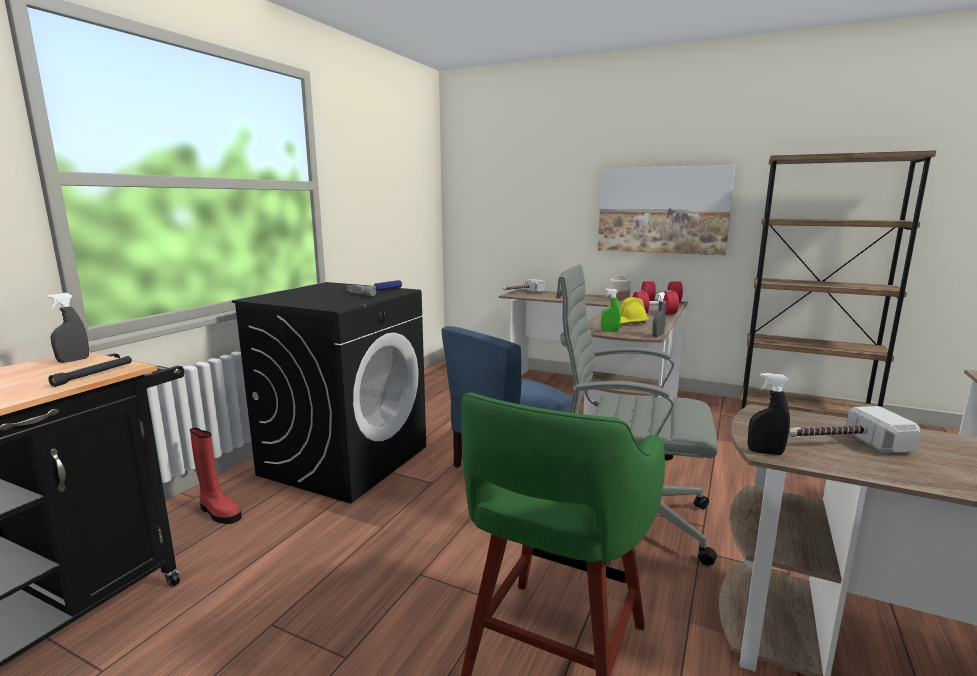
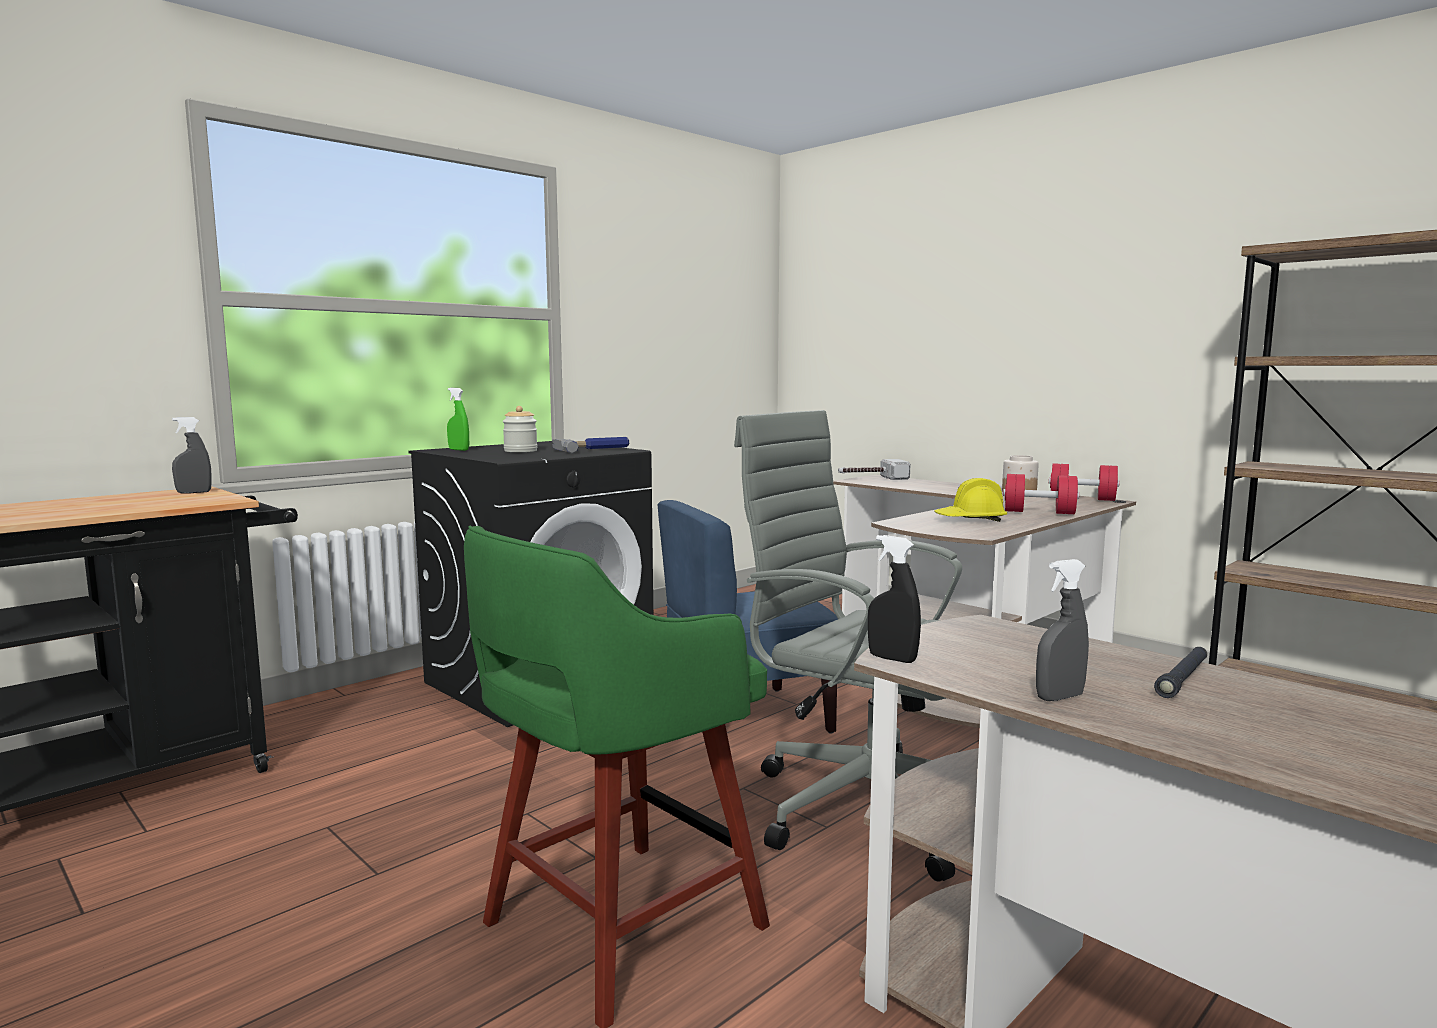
camera: 20 degrees right, 5 degrees down
(94, 375) = (192, 503): black flashlight -> black flashlight (1183, 679)
(218, 512) = (356, 713): red boot -> none
(327, 296) = (520, 451): none -> jar
(610, 331) = (924, 526): green spray bottle -> green spray bottle (458, 450)
(657, 336) = (990, 536): grey spray bottle -> grey spray bottle (1059, 697)
(662, 210) = (1095, 348): picture -> none
(841, 444) = (1034, 664): hammer -> none

